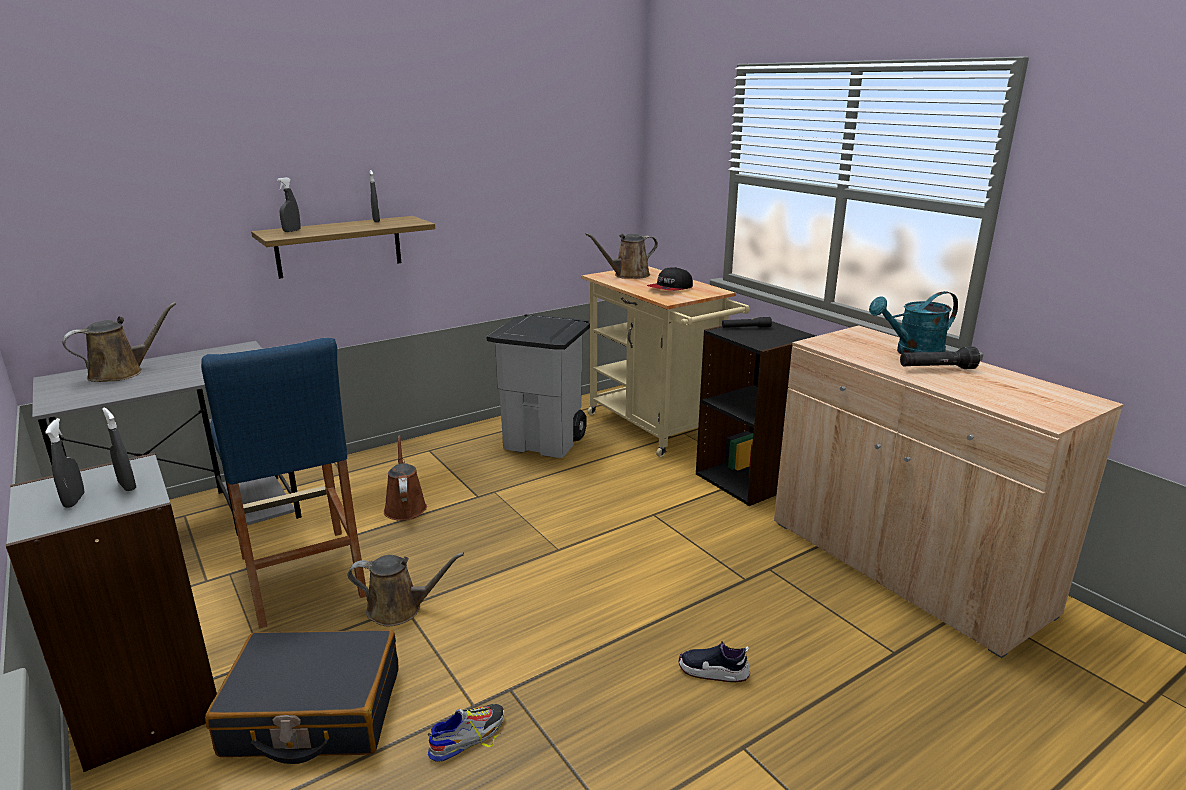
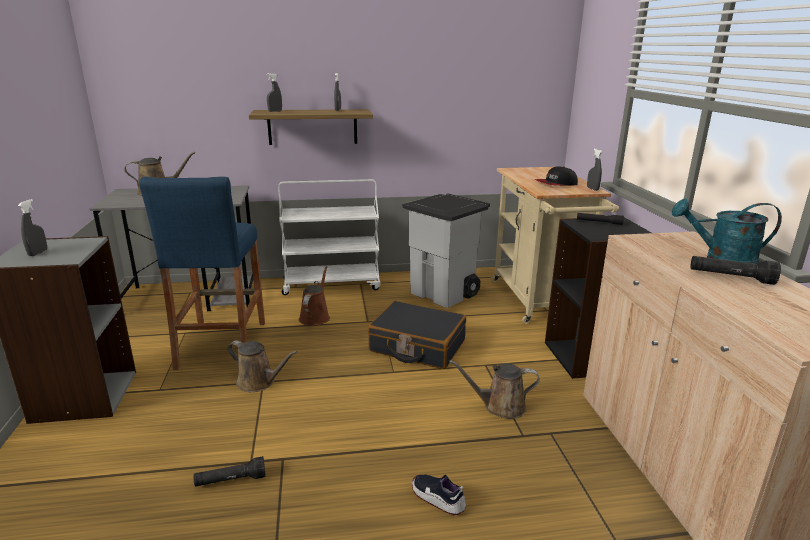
camera: 25 degrees right, 0 degrees up
(127, 486) = (71, 251): grey spray bottle -> grey spray bottle (592, 189)
(313, 712) = (158, 431): black suitcase -> black suitcase (417, 346)
(391, 459) = (332, 284): none -> white cart
(468, 736) = (231, 481): shoe -> black flashlight
(628, 275) = (533, 172): brown watering can -> brown watering can (500, 406)

